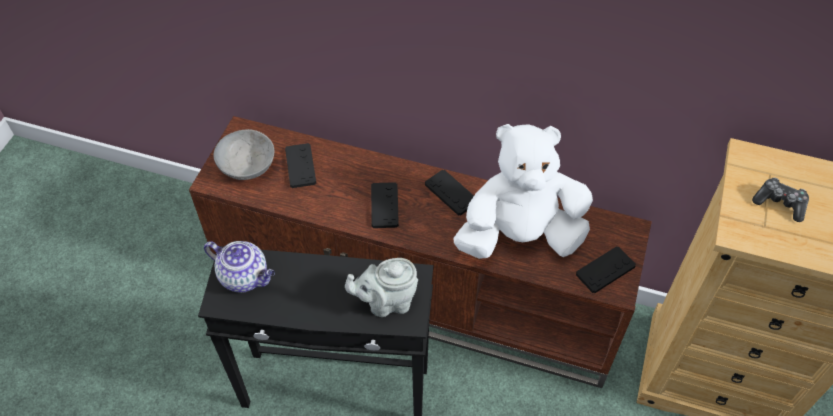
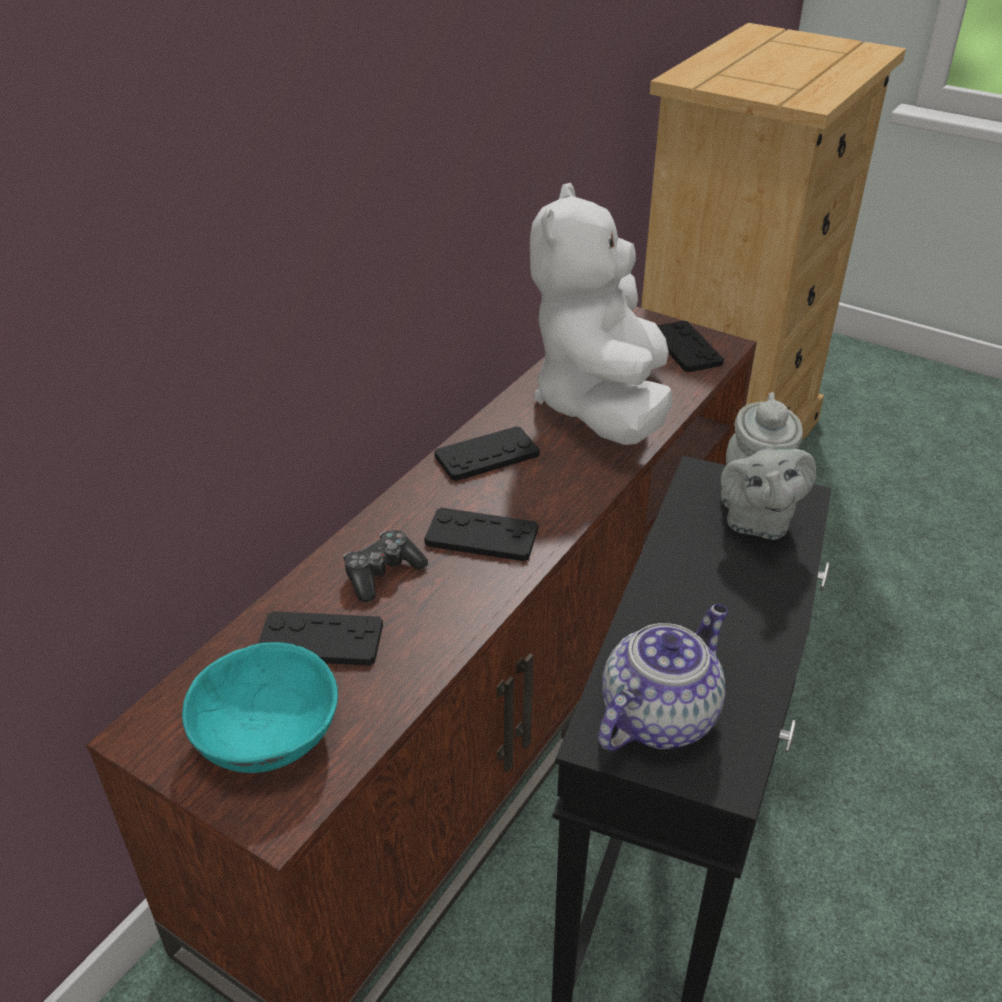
camera: 75 degrees left, 15 degrees down
(247, 165) = (265, 735): grey bowl -> turquoise bowl
(779, 203) = (766, 77): game controller -> game controller (382, 573)

